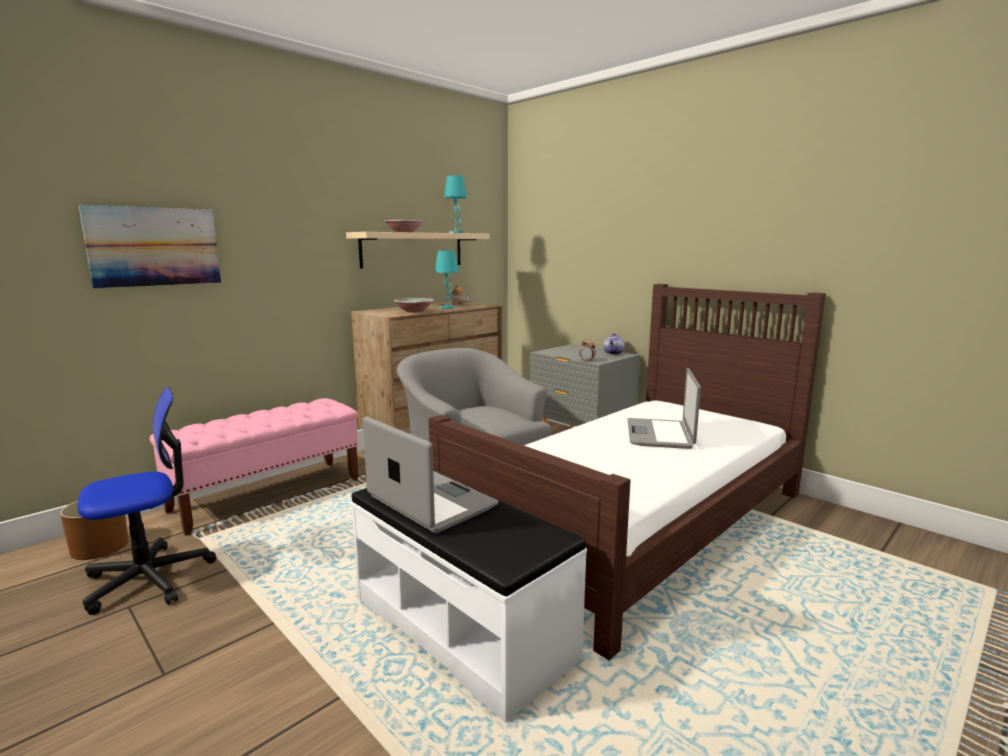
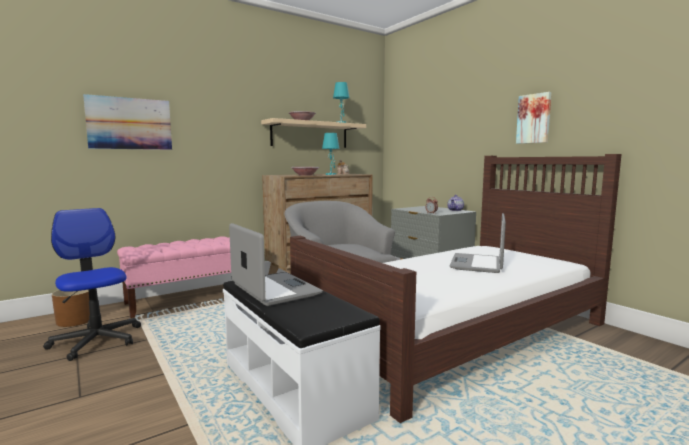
camera: 10 degrees right, 5 degrees down
(149, 578) = (97, 340): office chair -> office chair turned 105 degrees counterclockwise
(718, 240) = (534, 118): none -> picture

